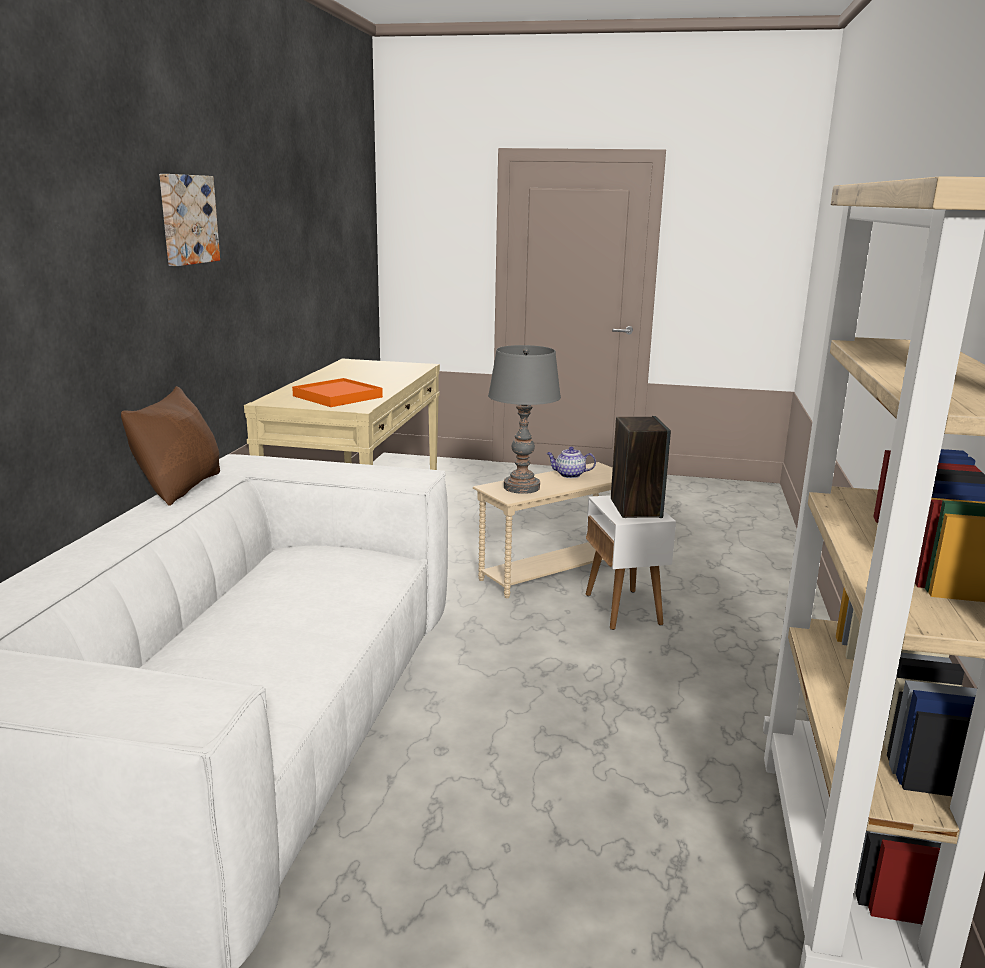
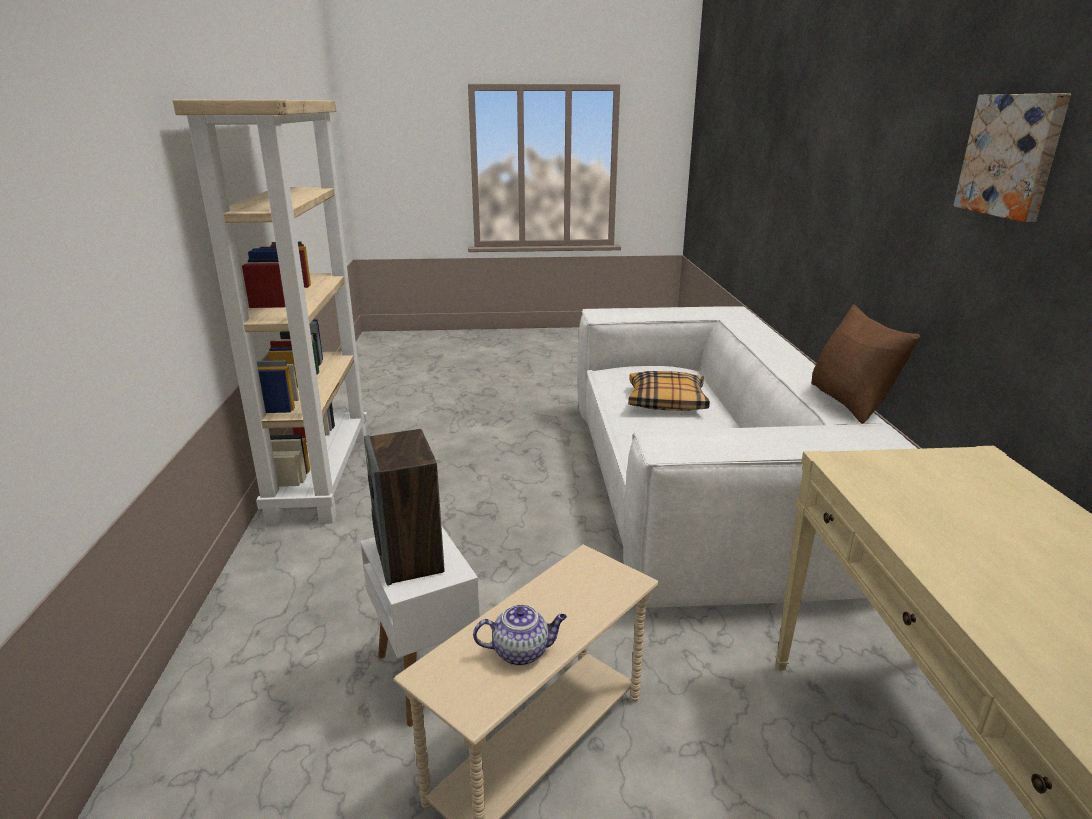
camera: 165 degrees right, 5 degrees up
(251, 645) = (666, 402): none -> pillow
(337, 397) = (934, 493): orange tray -> none
(521, 487) = (585, 589): grey table lamp -> none

